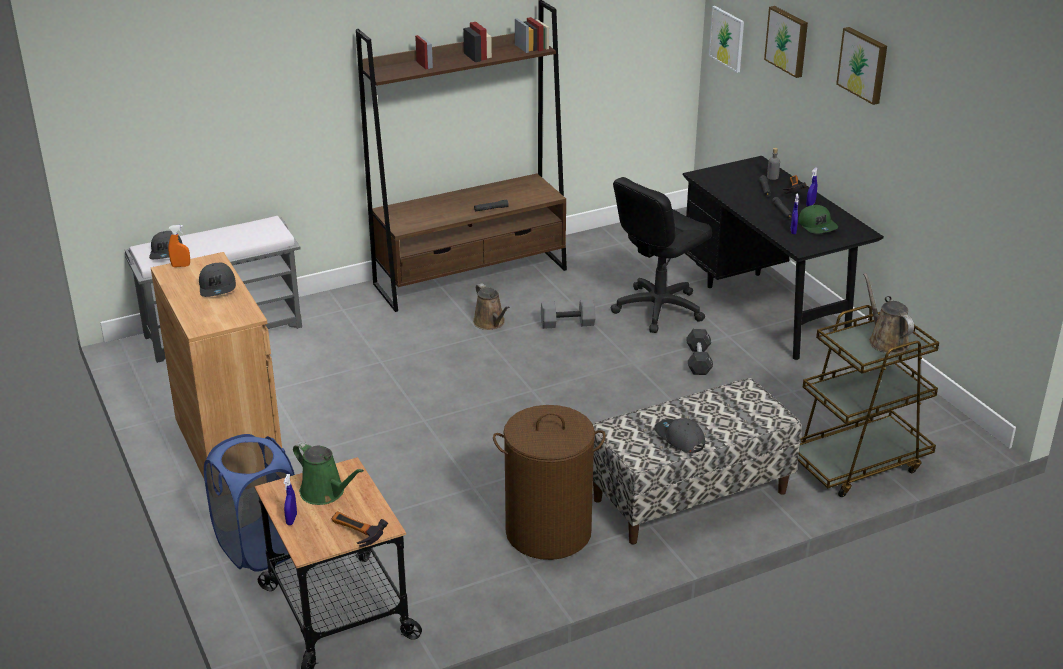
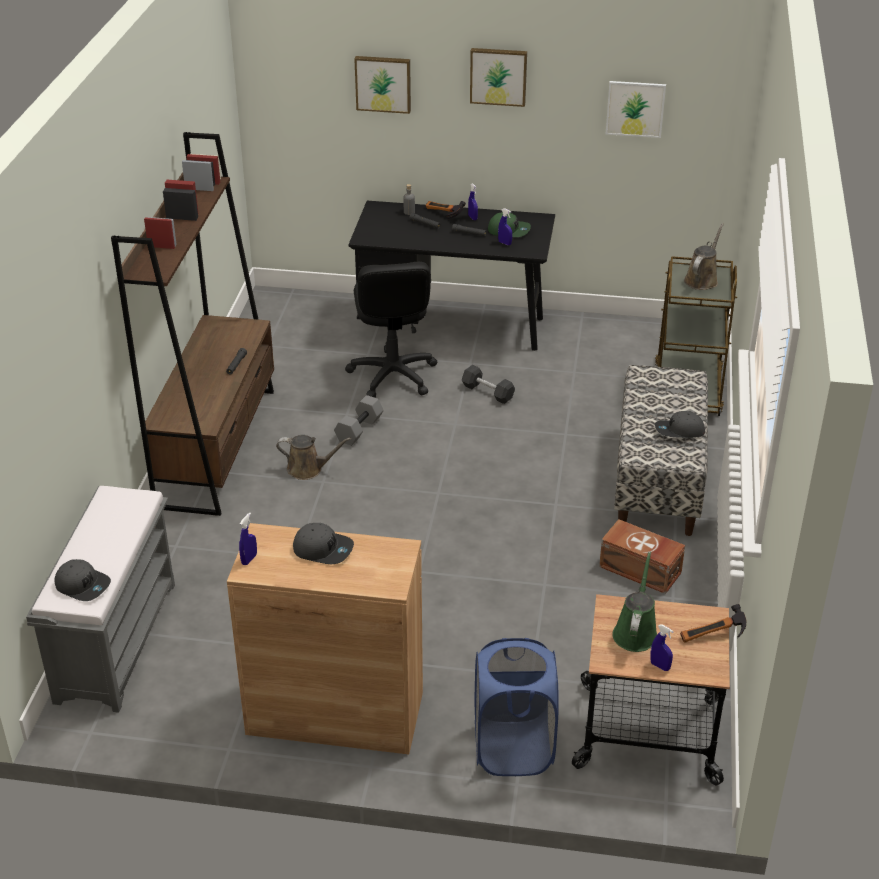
camera: 55 degrees left, 5 degrees up
(181, 266) = (249, 559): orange spray bottle -> blue spray bottle
(325, 493) = (635, 632): green watering can -> green watering can turned 60 degrees counterclockwise
(548, 532) = (640, 570): brown laundry basket -> brown storage box
(727, 38) = (284, 106): picture -> picture (635, 108)
(886, 341) = (702, 280): brown watering can -> brown watering can turned 105 degrees clockwise

